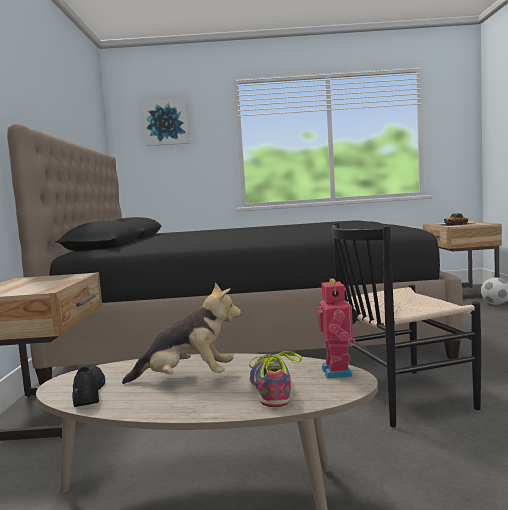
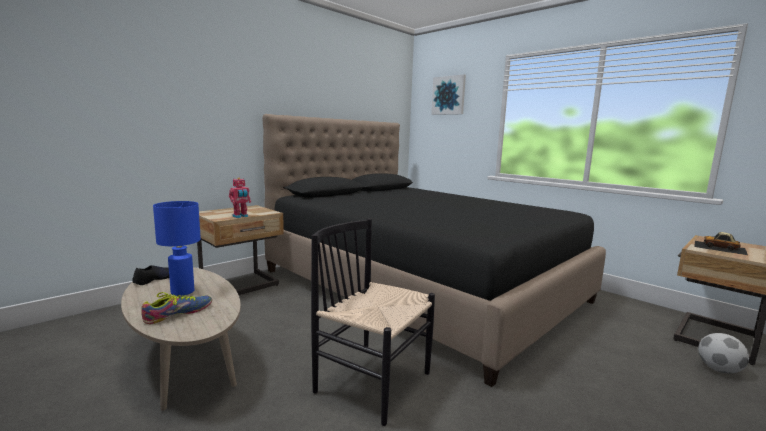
camera: 45 degrees right, 5 degrees up
(187, 379) = (182, 292): plush toy -> blue table lamp
(339, 372) = (213, 324): toy robot -> toy robot (240, 216)

